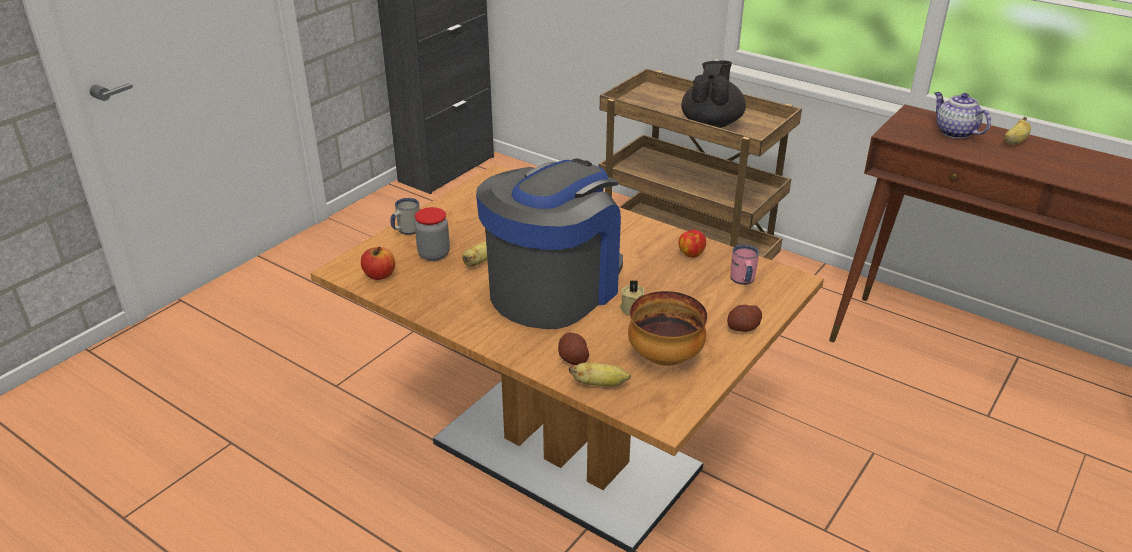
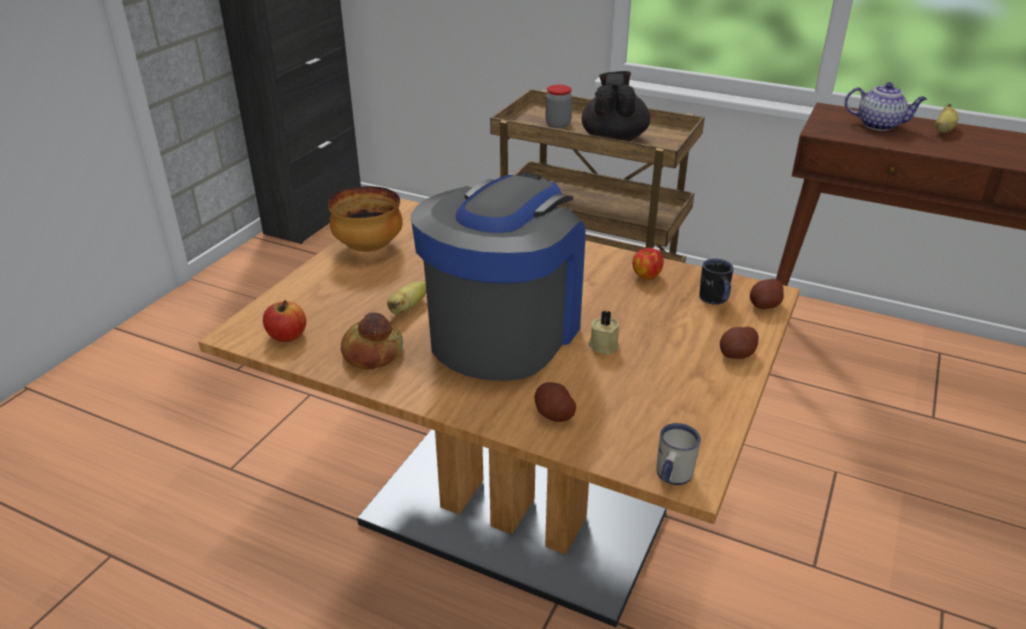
camera: 10 degrees left, 0 degrees up
(405, 231) = (308, 280): white mug -> white mug (671, 477)
(434, 254) = (349, 304): jar -> jar (558, 124)
(442, 295) = (372, 352): none -> bread
(600, 384) = (597, 443): banana -> none
(664, 358) = (661, 400): bowl -> bowl (368, 248)
(742, 281) = (714, 300): pink mug -> black mug
(785, 289) = (765, 305): none -> potato
(954, 132) = (879, 125): teapot -> teapot turned 150 degrees clockwise

